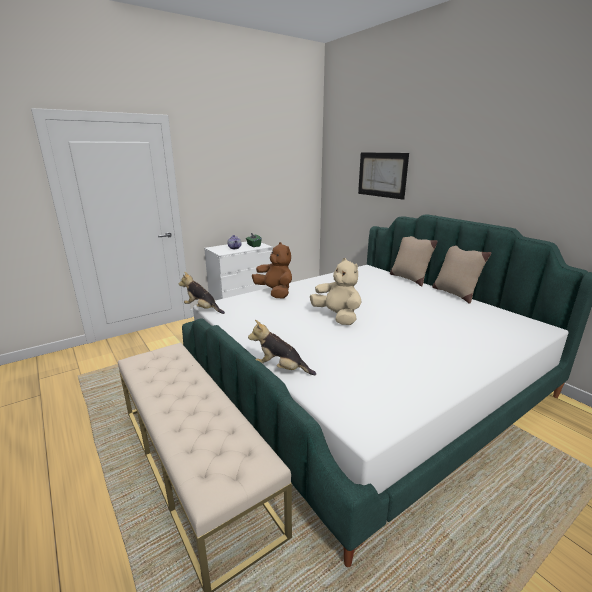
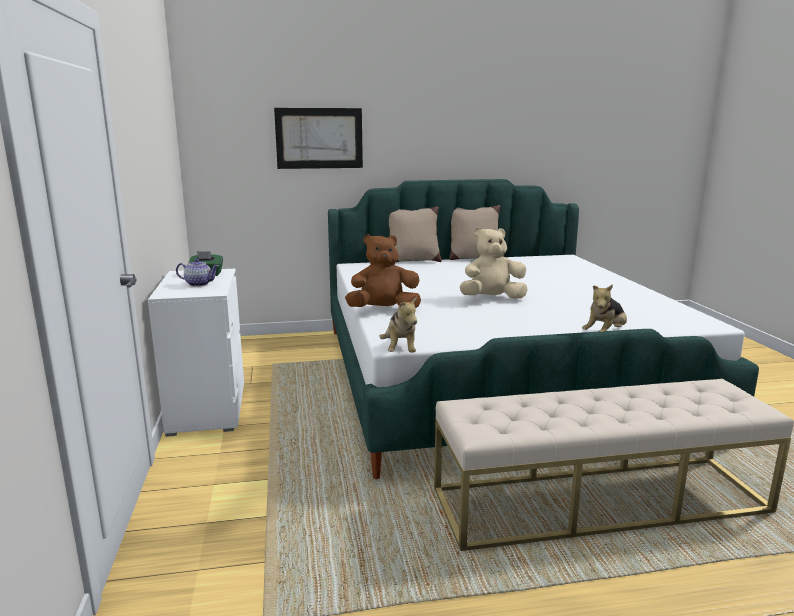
camera: 65 degrees left, 5 degrees down
(202, 309) = (400, 350): plush toy -> plush toy turned 60 degrees counterclockwise

